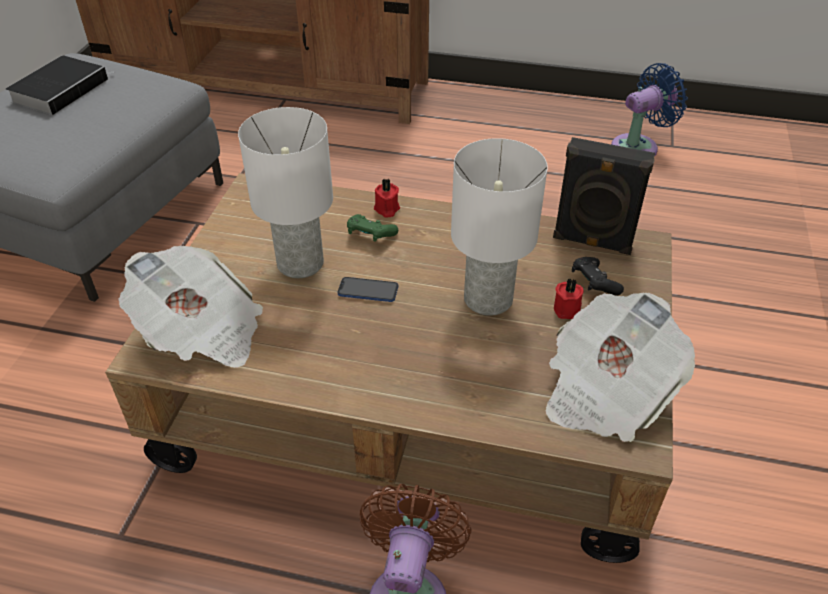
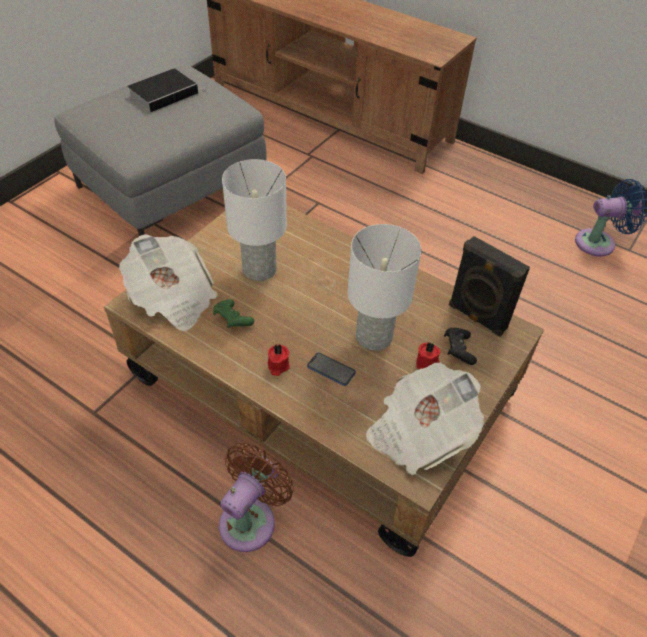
camera: 20 degrees right, 5 degrees up
(368, 291) = (294, 304): phone -> phone (331, 370)
(370, 235) = (317, 263): green game controller -> green game controller (232, 320)
(386, 209) = (339, 246): red candle -> red candle (277, 366)

